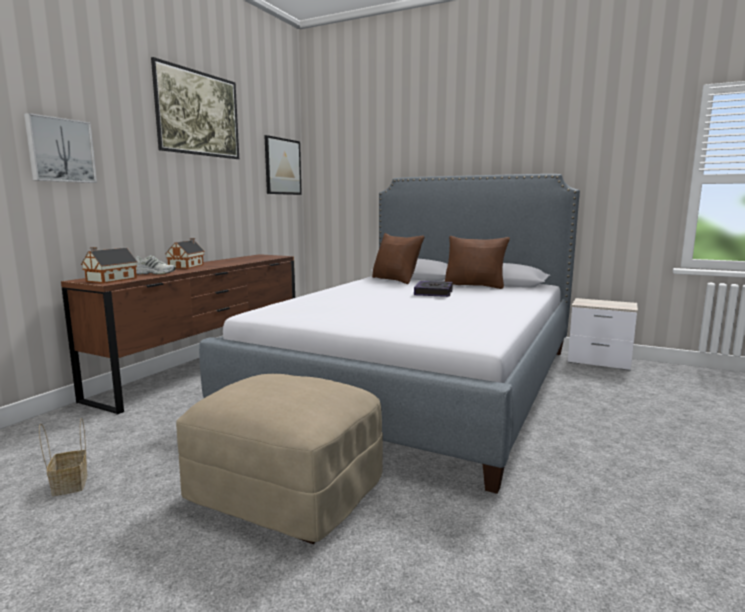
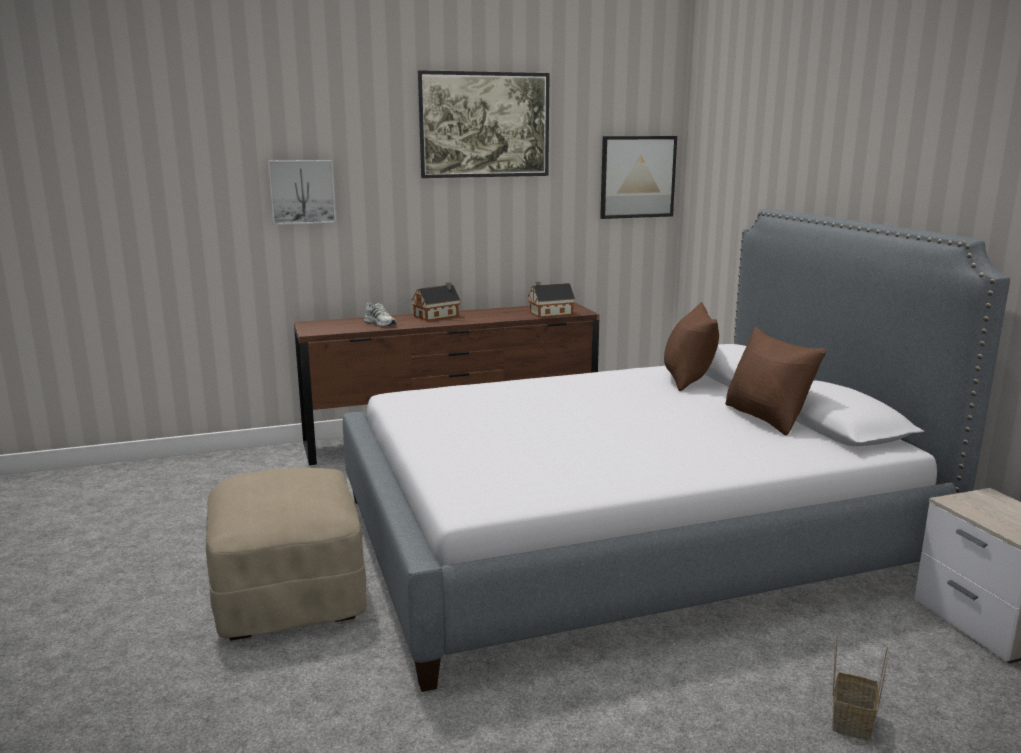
camera: 45 degrees right, 5 degrees up
(69, 484) = (197, 514): basket -> basket (851, 720)
(109, 280) = (323, 328): toy house -> toy house (549, 313)
(434, 292) = (658, 416): book -> none

